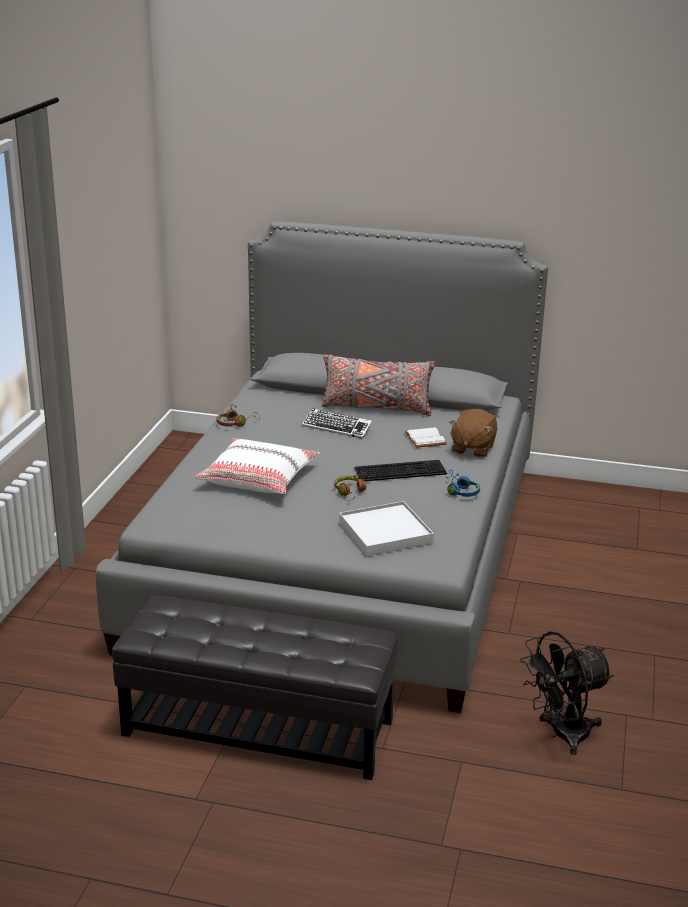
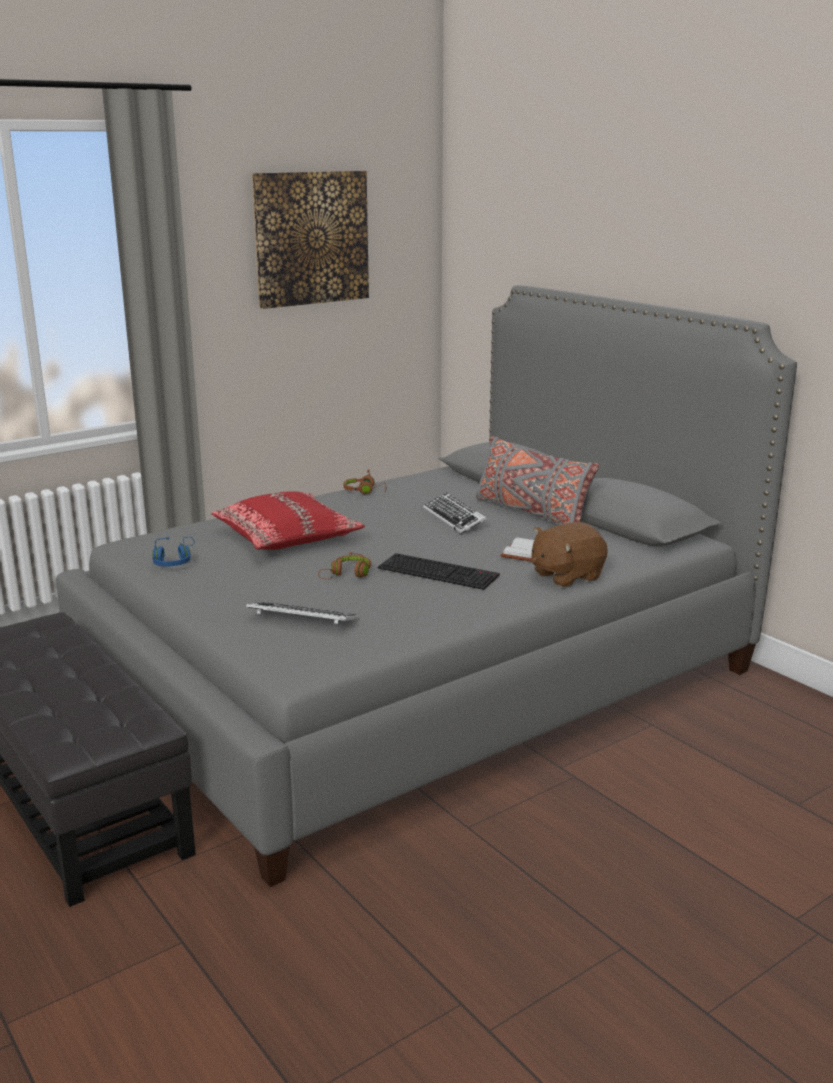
camera: 40 degrees right, 5 degrees down
(102, 206) = (311, 238): none -> picture
(258, 478) = (287, 537): white pillow -> red pillow
(385, 532) = (302, 620): white tray -> keyboard
(460, 491) = (467, 609): blue headphones -> blue headphones (174, 561)
(561, 735) = (339, 979): black fan -> none

